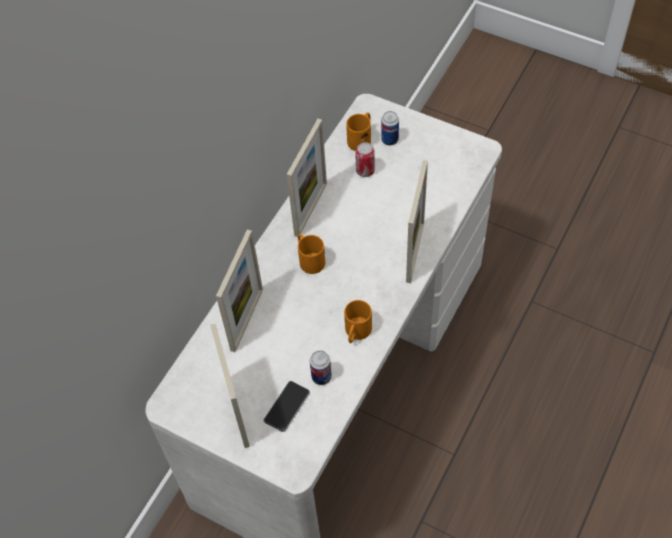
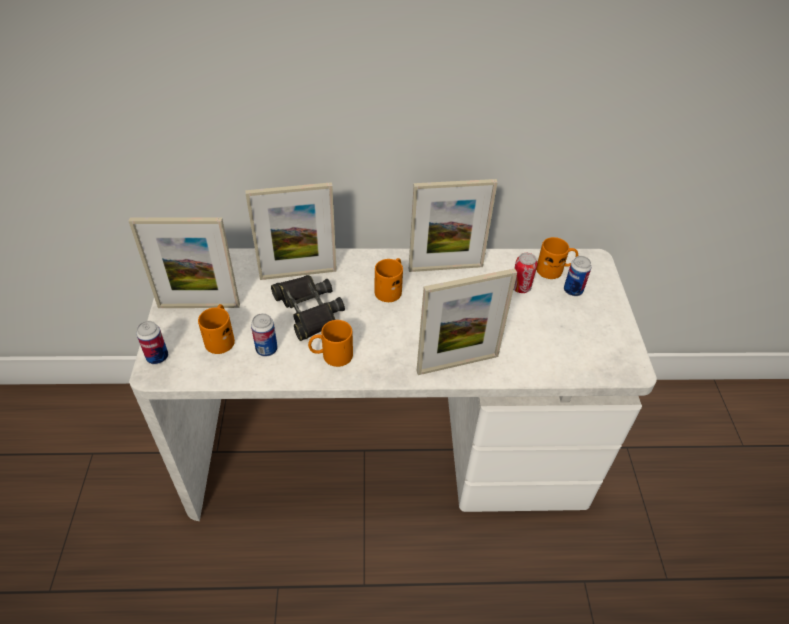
camera: 55 degrees right, 10 degrees down
(237, 411) = (199, 306): picture frame -> picture frame turned 135 degrees counterclockwise
(279, 463) = (157, 357): none -> can
(286, 406) = (220, 337): phone -> orange mug
(296, 329) = (308, 310): none -> black binoculars

